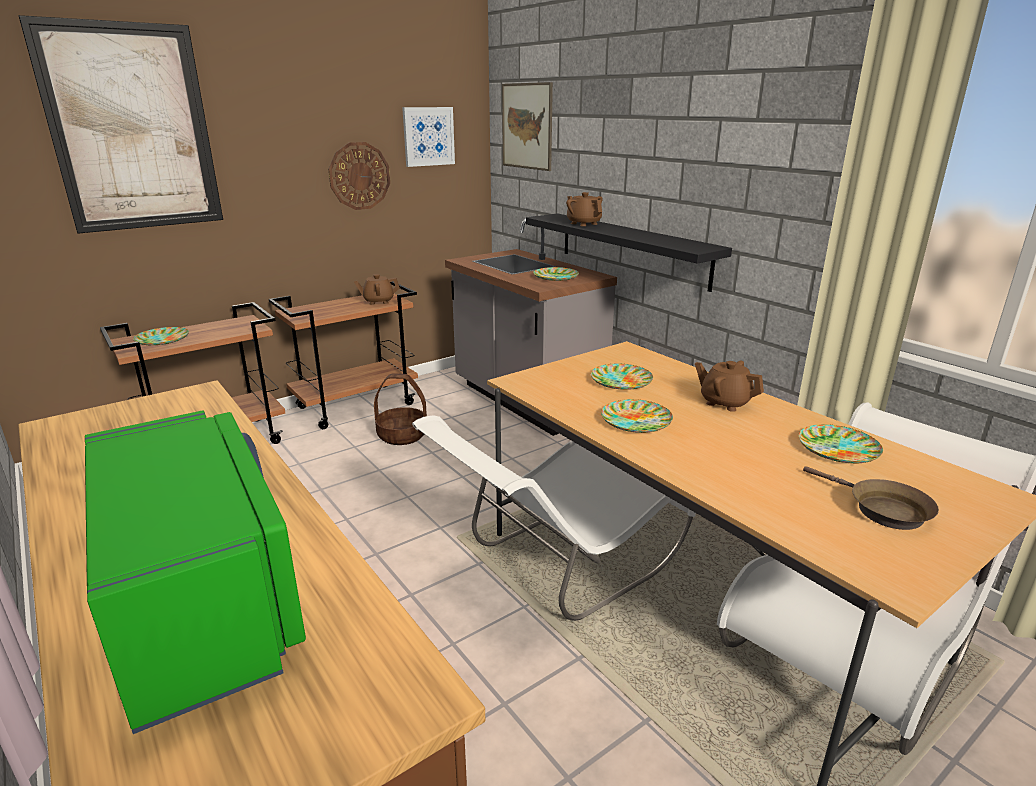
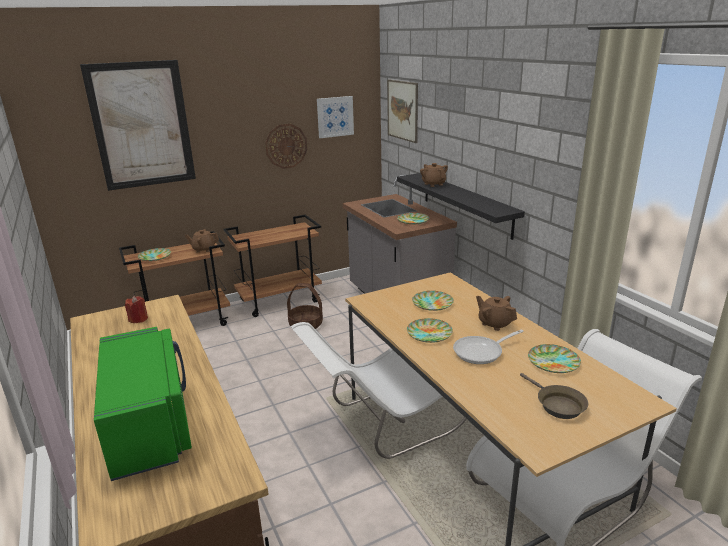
camera: 10 degrees right, 0 degrees up
(151, 419) = (138, 319): none -> red candle
(378, 301) = (295, 231): brown teapot -> brown teapot (204, 249)
(727, 442) = (481, 352): none -> frying pan

